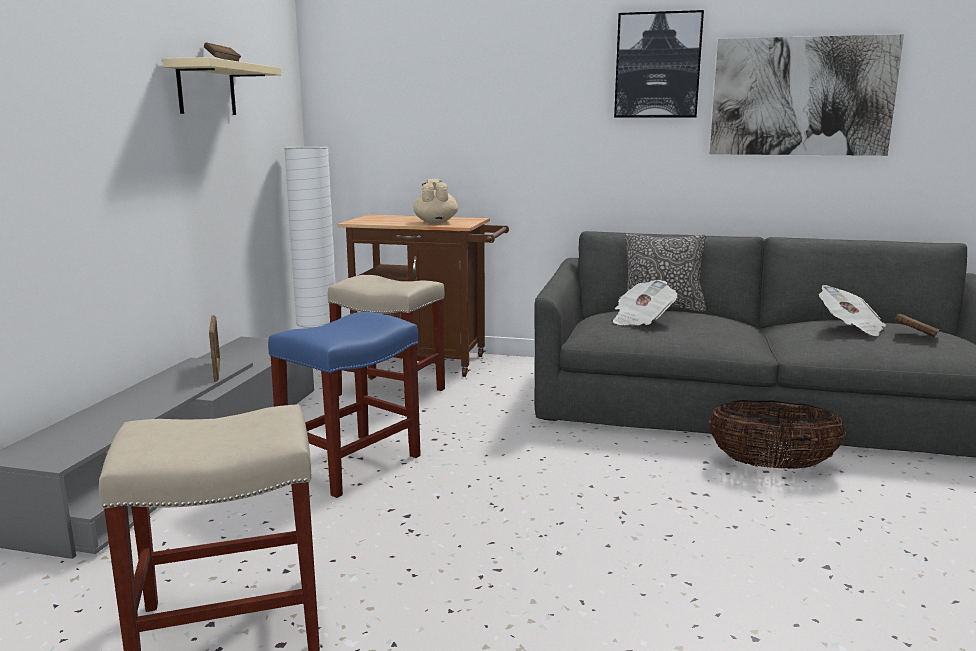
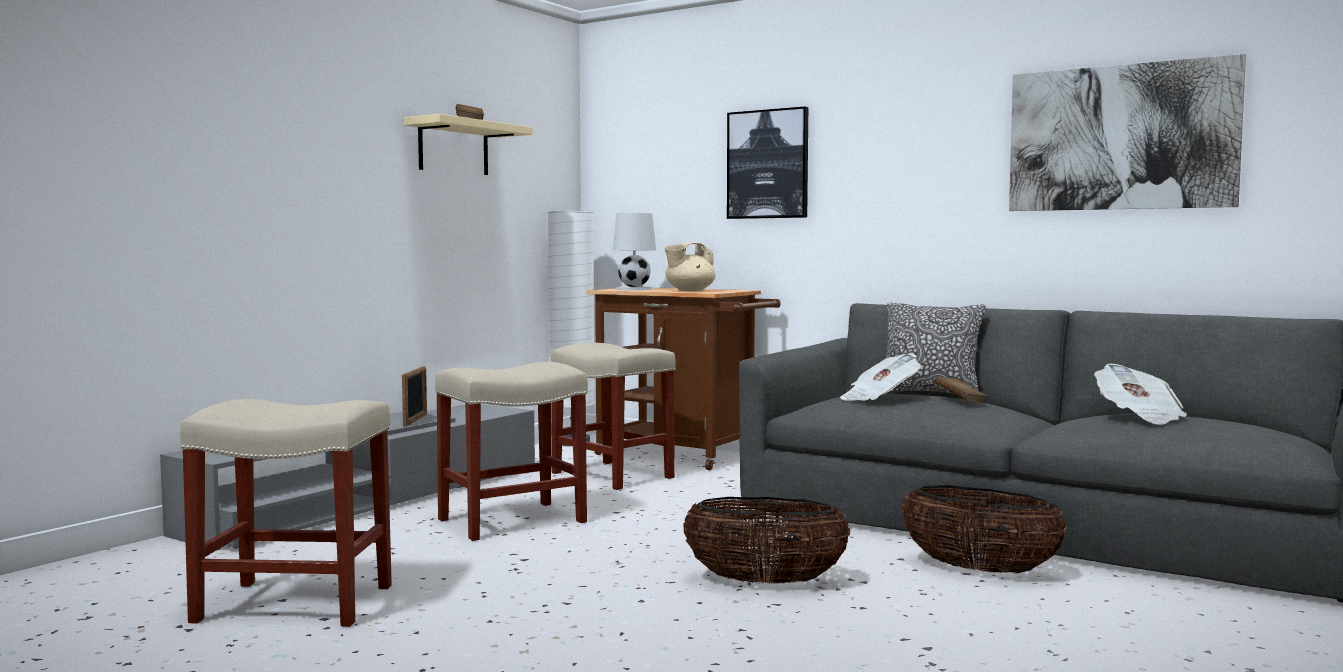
camera: 20 degrees right, 10 degrees down
(352, 463) = (514, 520): blue stool -> beige stool
(379, 220) = (635, 289): none -> white table lamp
(435, 222) = (689, 291): beige teapot -> beige teapot turned 135 degrees counterclockwise
(635, 509) = (765, 582): none -> basket
(657, 65) = (945, 110): picture -> picture (768, 164)
(915, 335) = (1216, 427): brown book -> brown book (960, 401)

